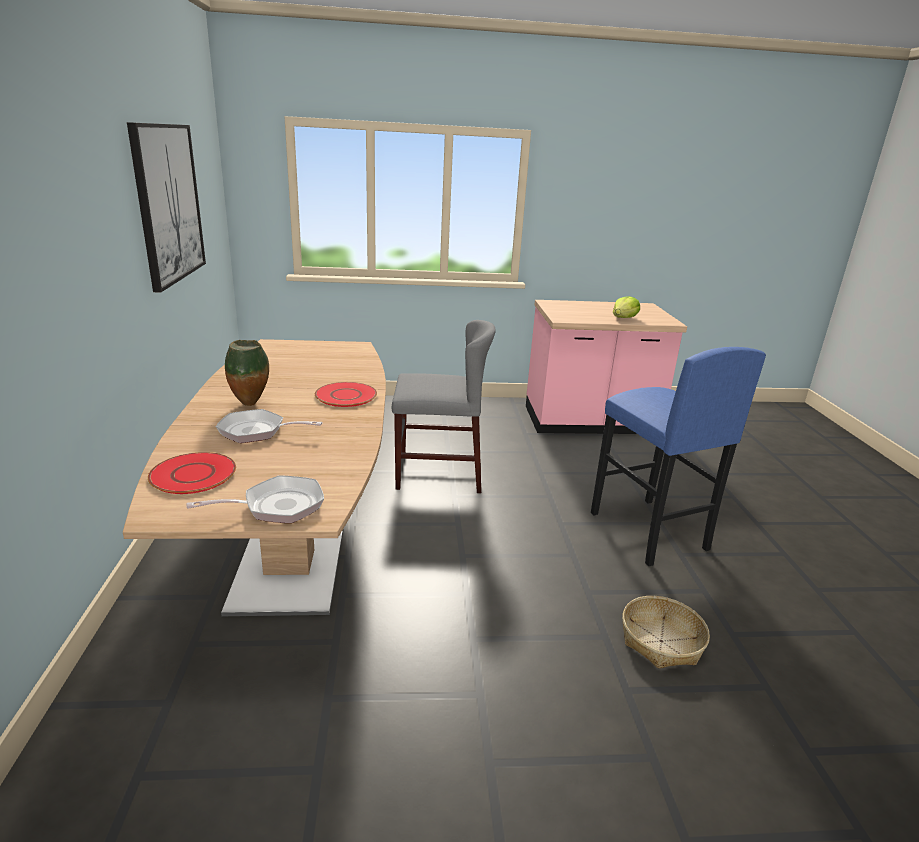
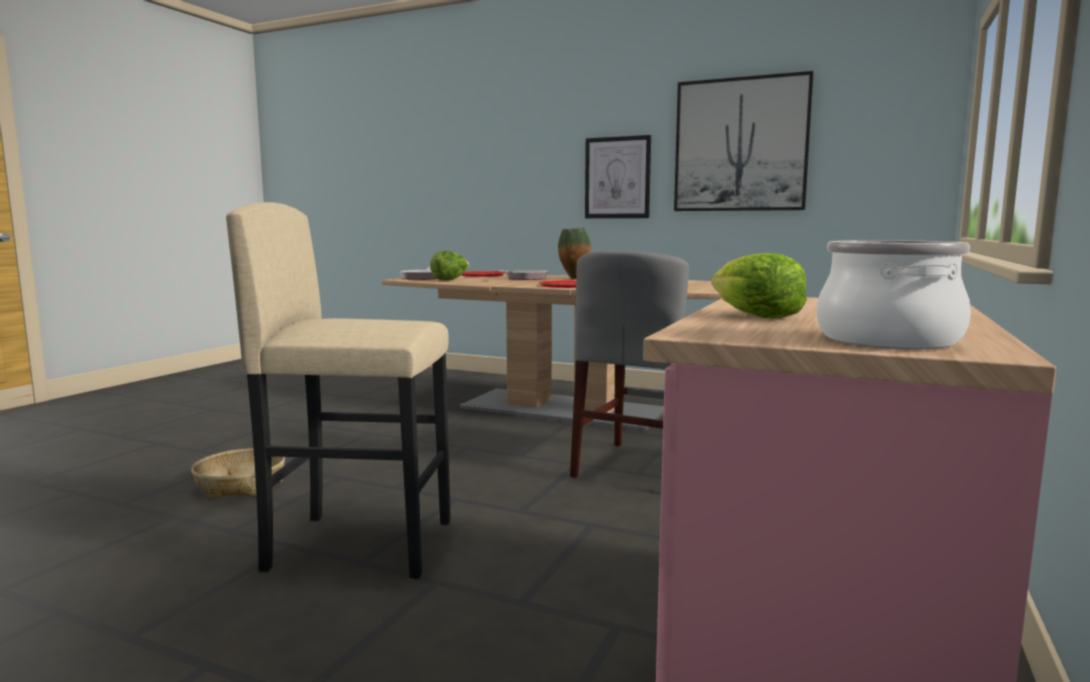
camera: 120 degrees right, 15 degrees down
(112, 263) = (617, 178): none -> picture
(312, 471) = (450, 280): none -> lettuce
(645, 309) = (886, 340): none -> cooking pot
(647, 531) = (361, 544): blue stool -> beige stool

